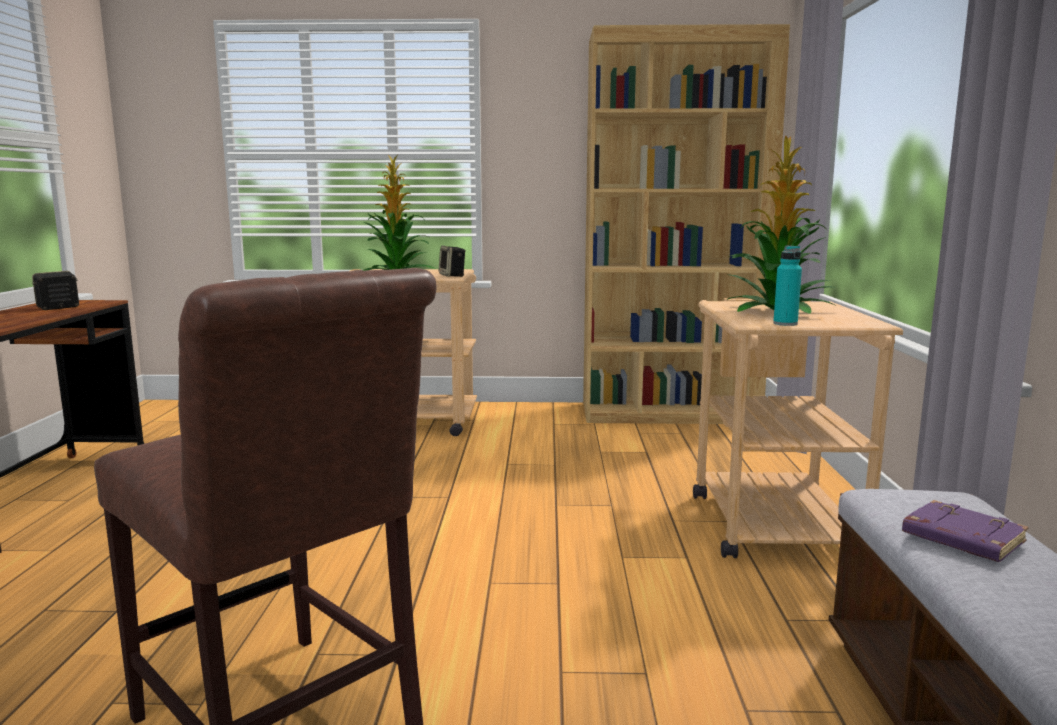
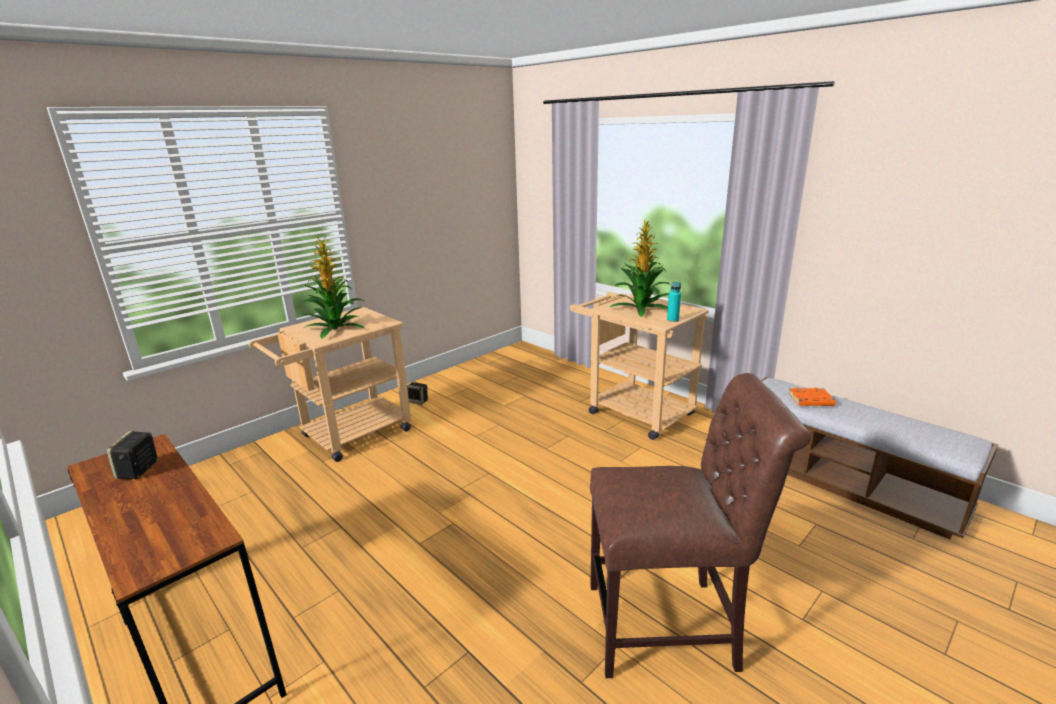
camera: 45 degrees left, 10 degrees up
(452, 275) = (382, 319): speaker -> speaker (418, 401)
(669, 413) = (491, 365): brown bookcase -> none
(960, 539) = (810, 400): purple book -> orange book

